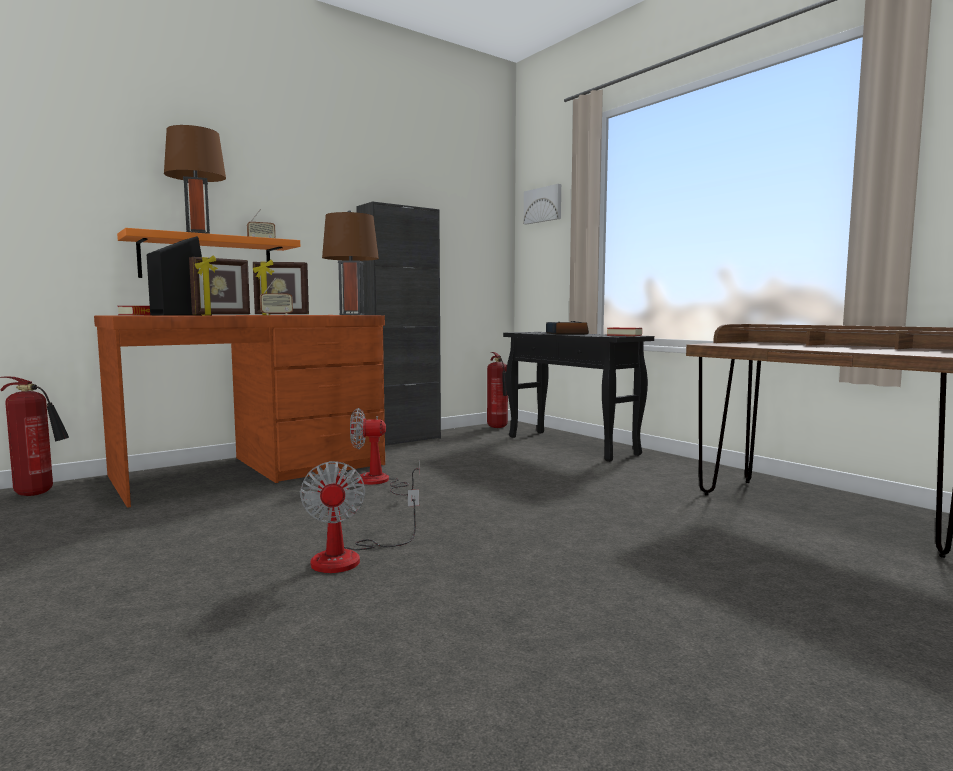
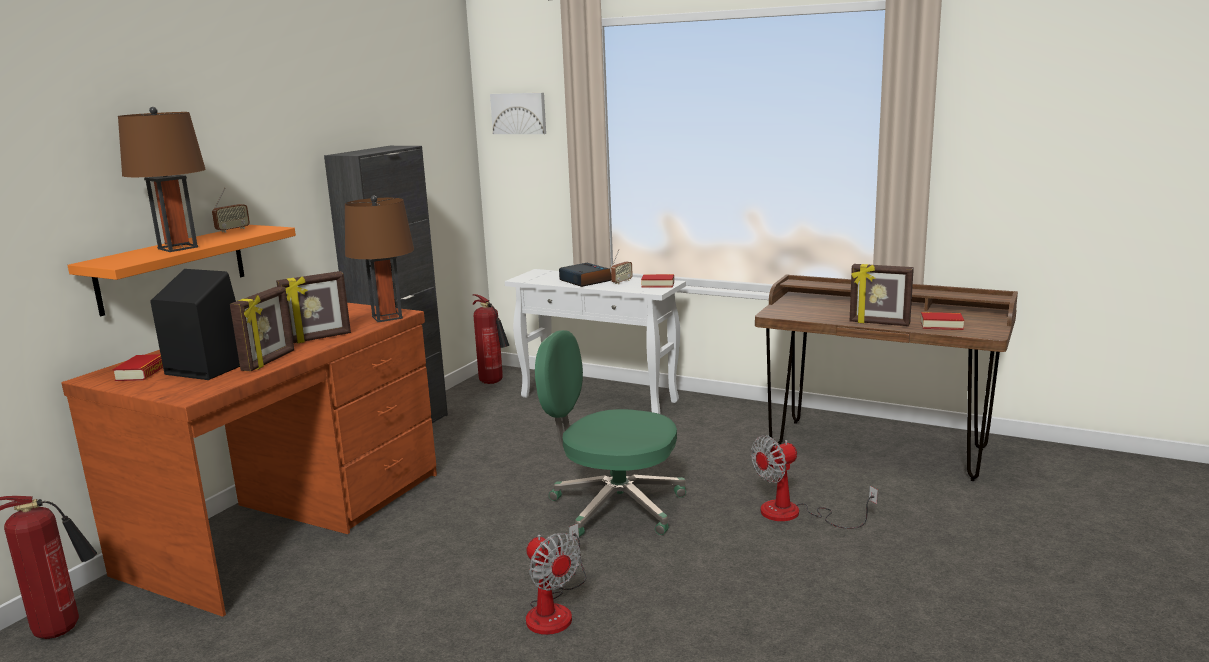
camera: 25 degrees left, 10 degrees up
(276, 315) = (324, 344): radio -> radio (621, 282)
(379, 482) = (464, 505): fan -> fan (794, 514)
(498, 504) = (614, 507): none -> green office chair
(572, 445) = (600, 399): black console table -> white console table
(821, 349) = (879, 323): none -> picture frame
(903, 352) = (941, 325): none -> book

